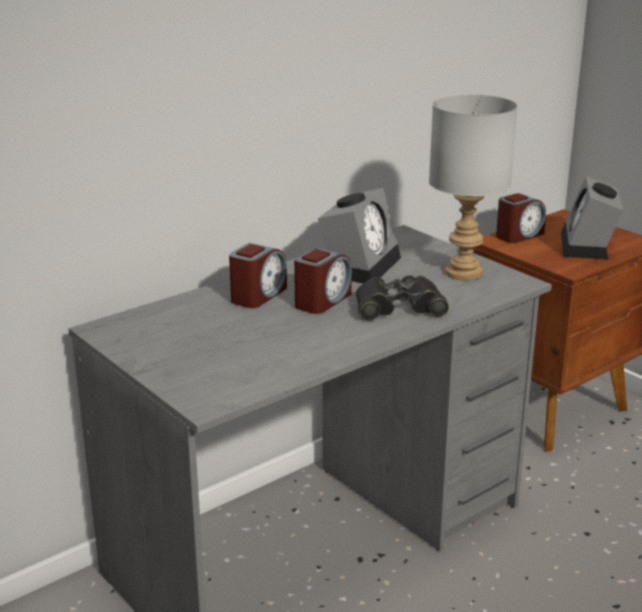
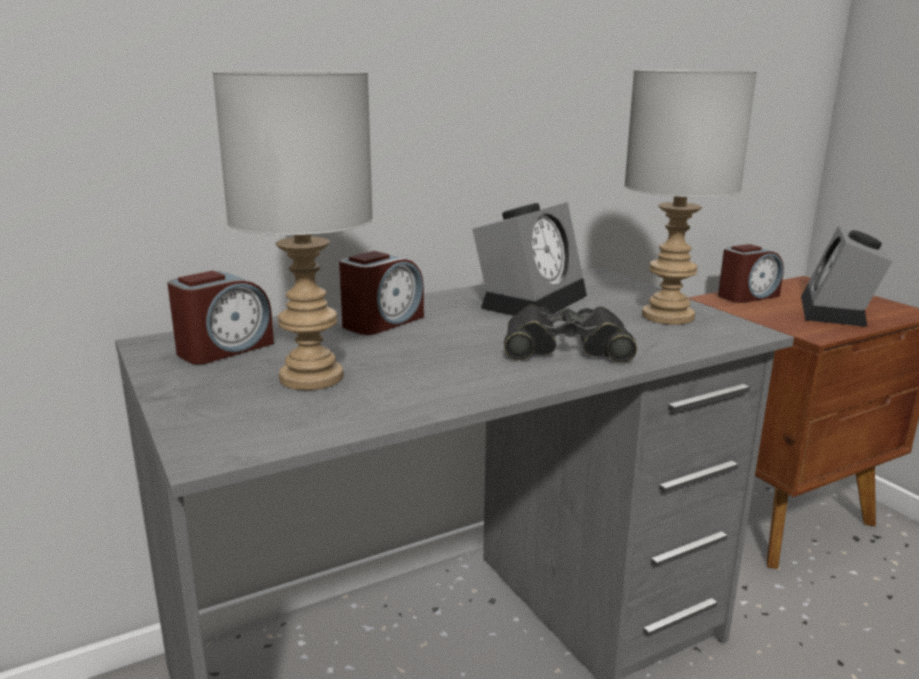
camera: 10 degrees right, 5 degrees down
(233, 346) = (309, 376): none -> grey table lamp
(322, 301) = (463, 333): alarm clock -> alarm clock (224, 349)

